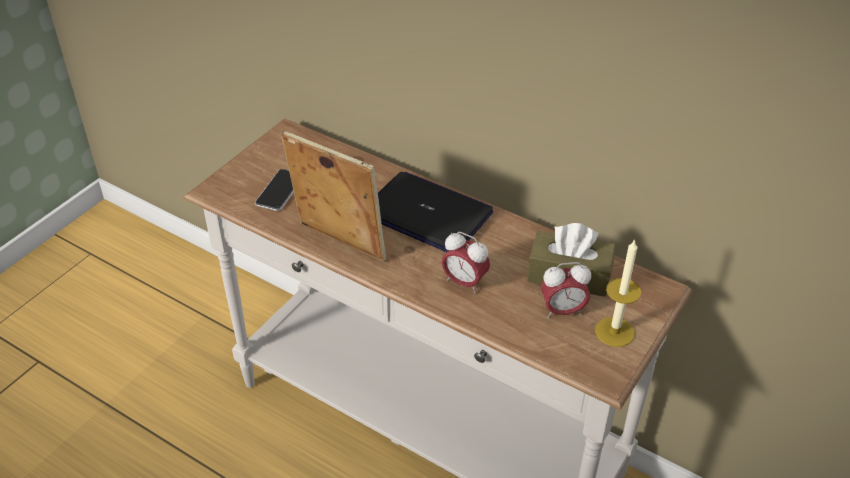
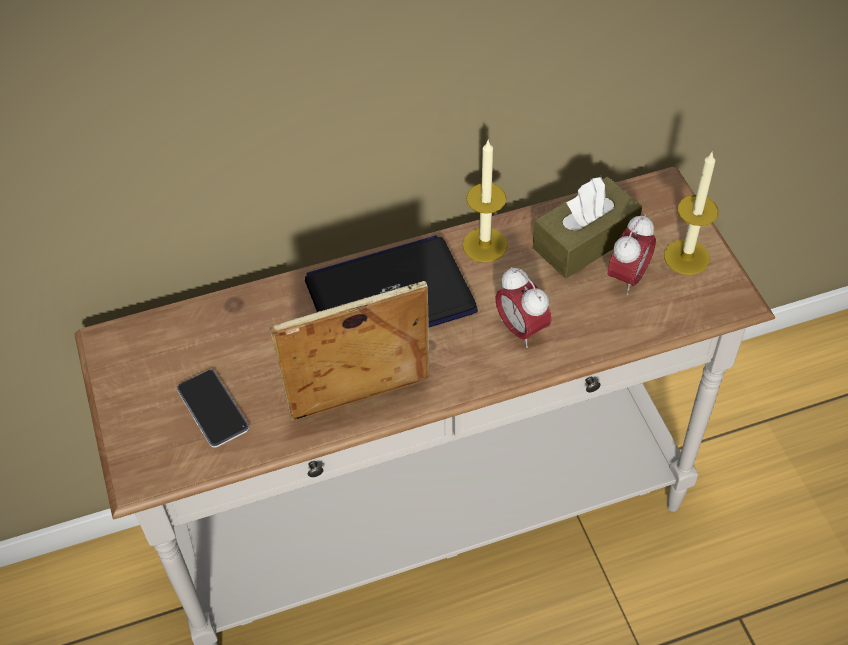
camera: 50 degrees left, 10 degrees up
(464, 282) = (521, 329): alarm clock -> alarm clock turned 75 degrees clockwise
(512, 232) = (484, 245): none -> candle

